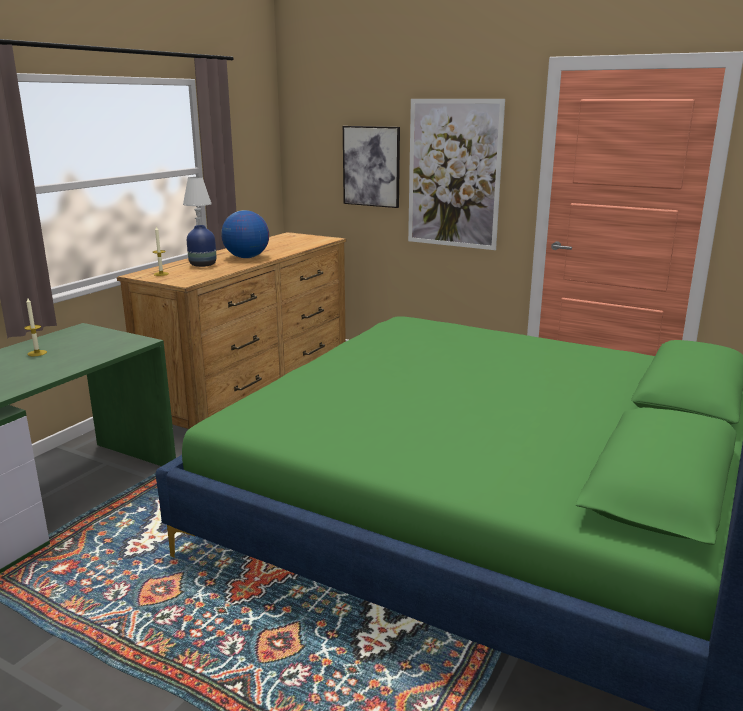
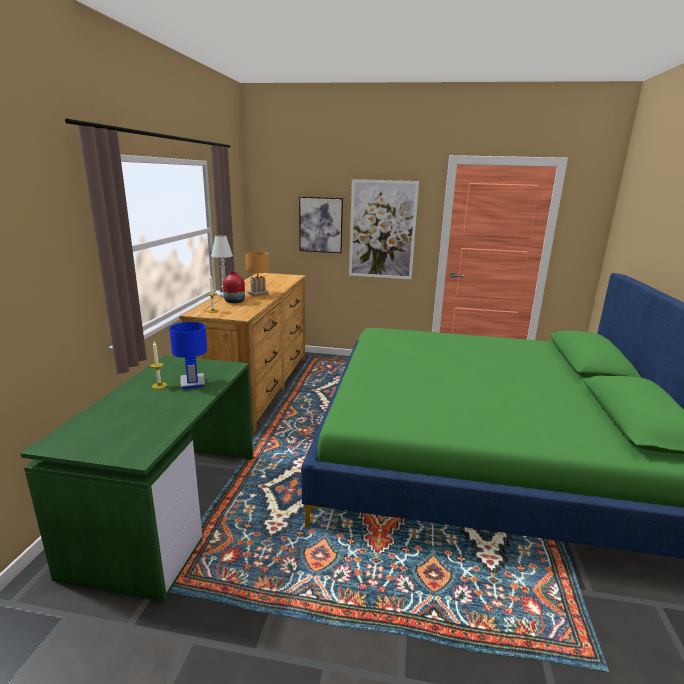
camera: 20 degrees left, 0 degrees up
(74, 354) = (193, 383): none -> blue table lamp
(203, 265) = (235, 301): blue vase -> red vase
(246, 257) = (258, 294): globe -> brown table lamp

